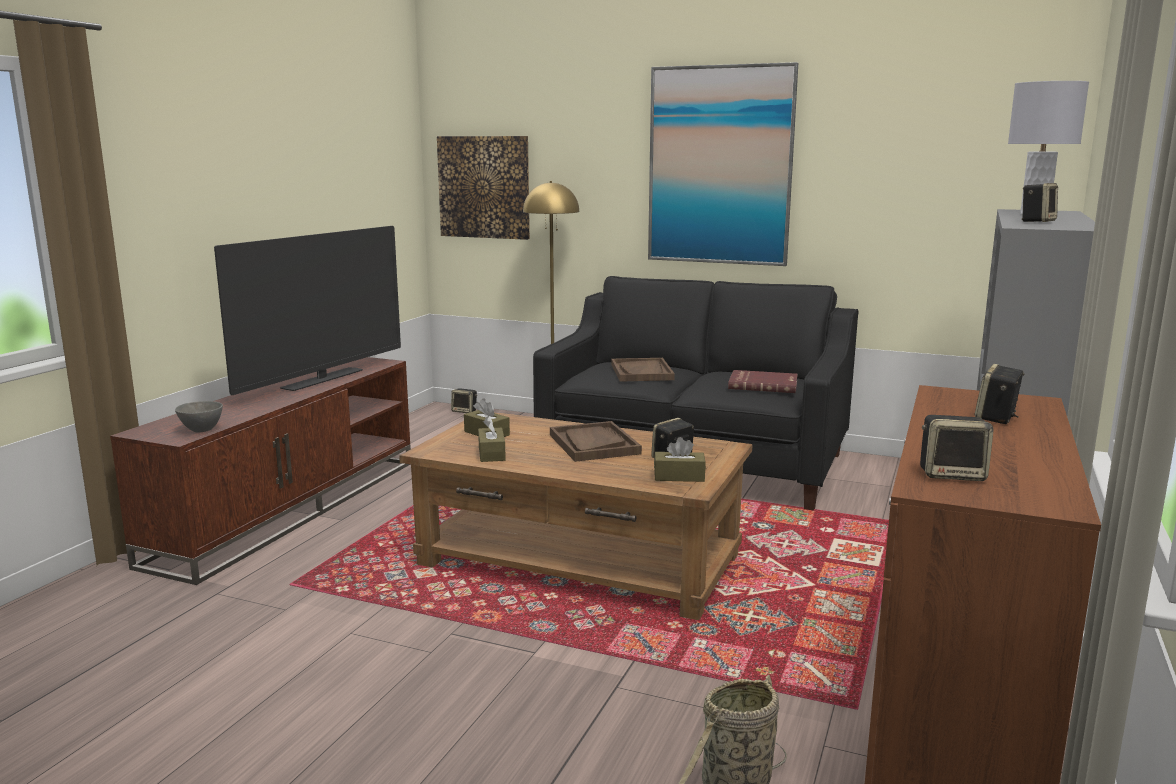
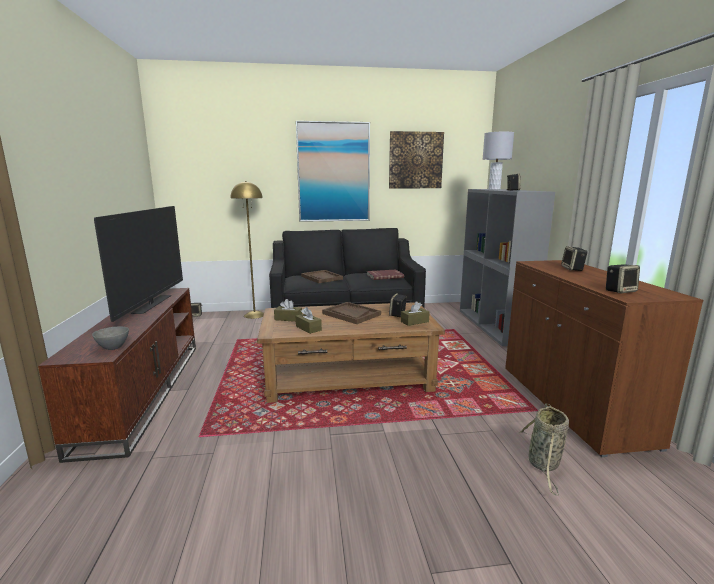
camera: 30 degrees left, 0 degrees up
(484, 187) = (196, 186): picture -> picture (415, 160)

